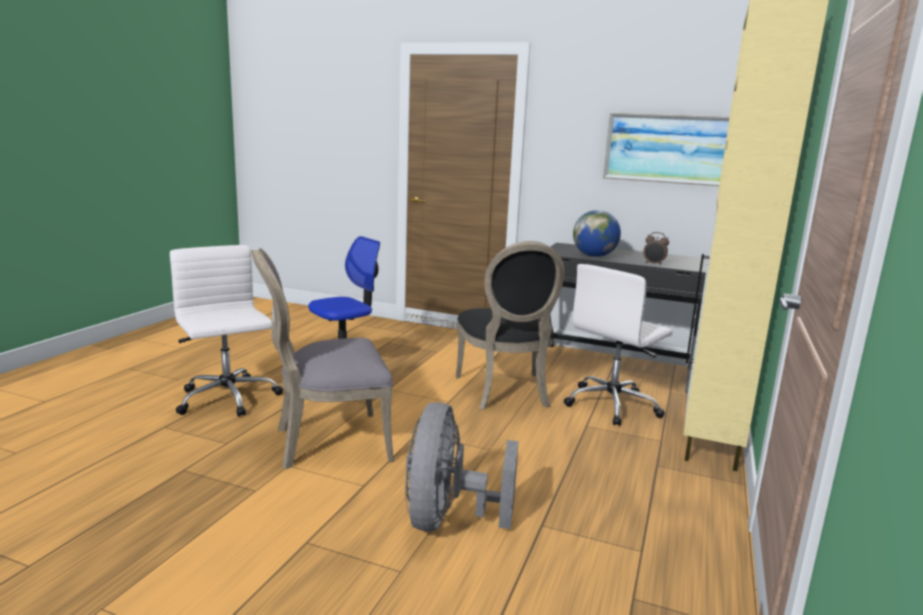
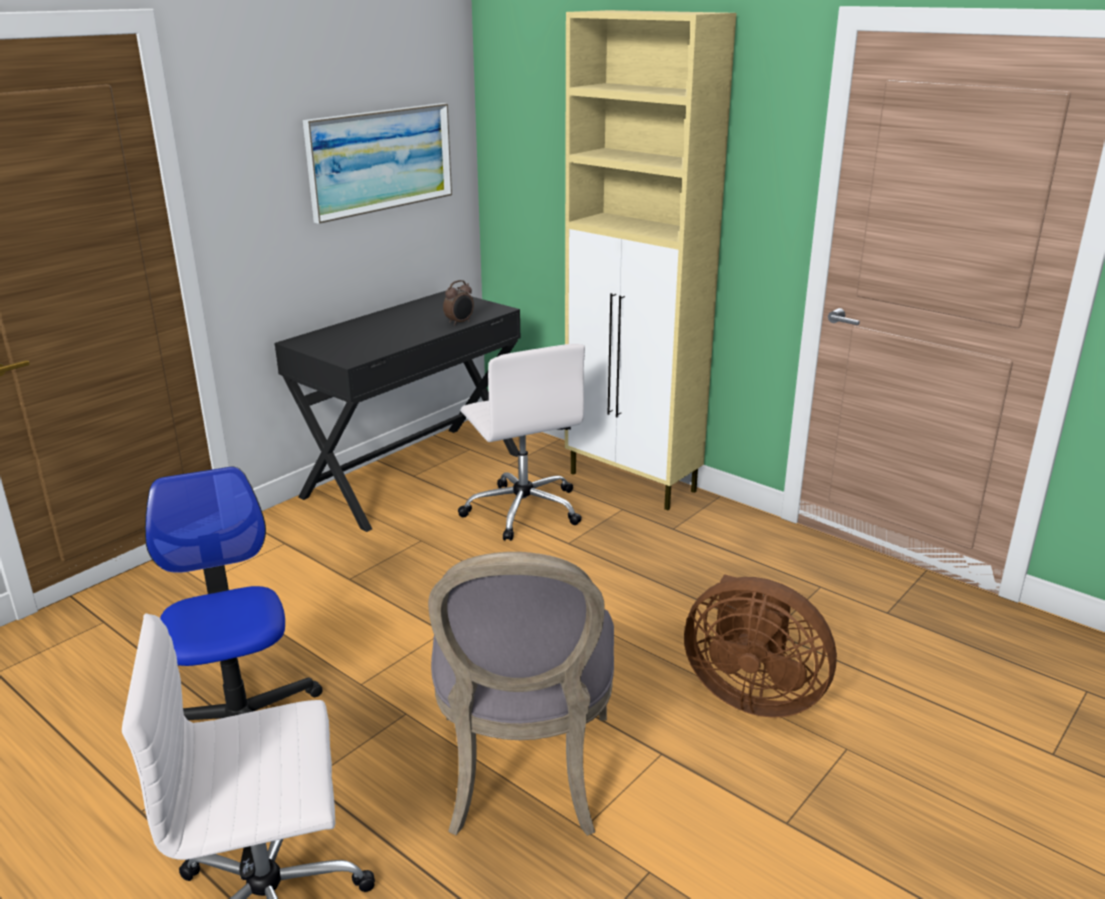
camera: 70 degrees left, 10 degrees up
(448, 519) = (752, 694): grey fan -> brown fan
(506, 393) = (442, 576): black chair -> none
(594, 256) = (392, 341): globe -> none

